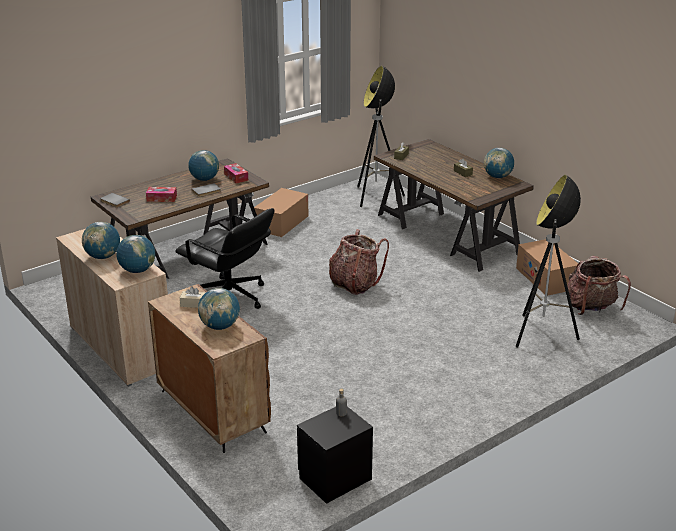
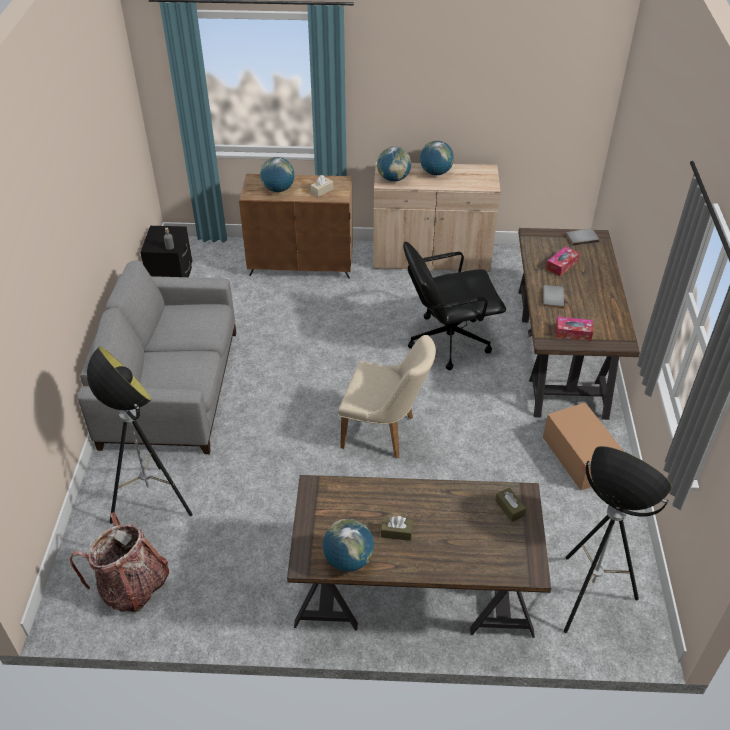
camera: 130 degrees right, 15 degrees up
(204, 179) = (587, 309): globe -> none
(355, 284) = (385, 432): backpack -> beige chair
(450, 388) = (172, 387): none -> grey sofa
(545, 278) = (223, 600): cardboard box -> none

